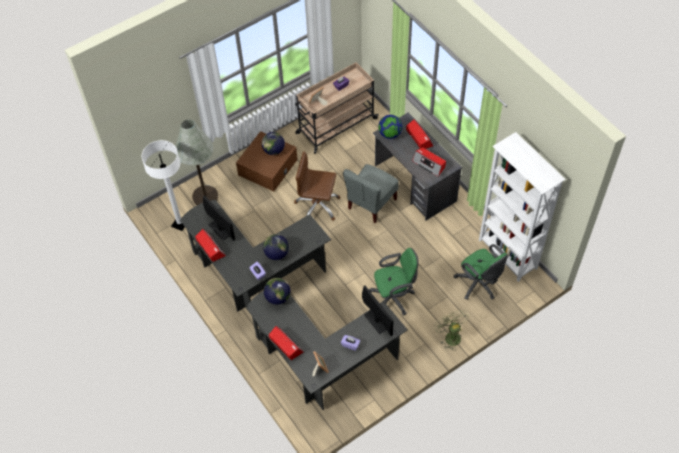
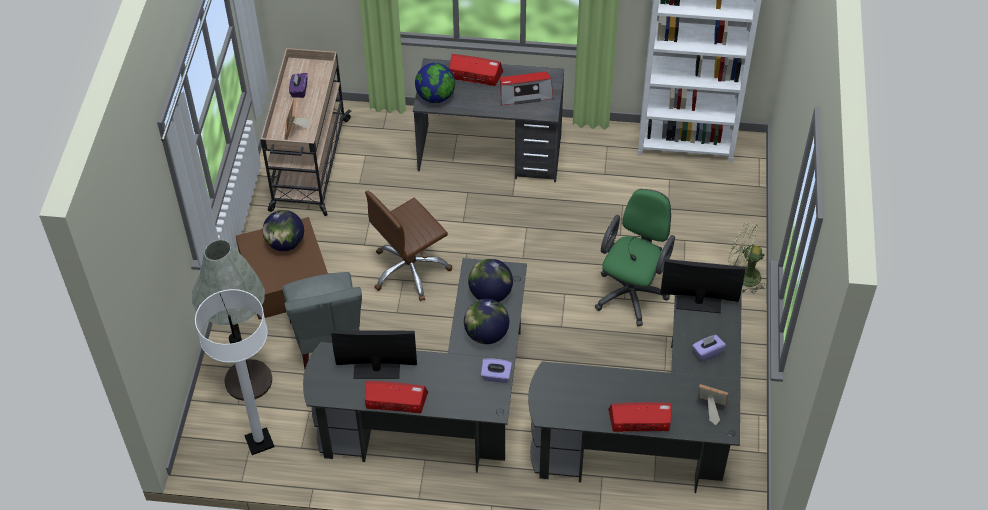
camera: 50 degrees left, 5 degrees down
(278, 297) = (556, 379): globe -> globe (490, 294)
(371, 204) = (470, 215): grey chair -> grey chair (327, 340)
(479, 284) = (699, 199): green office chair -> none

